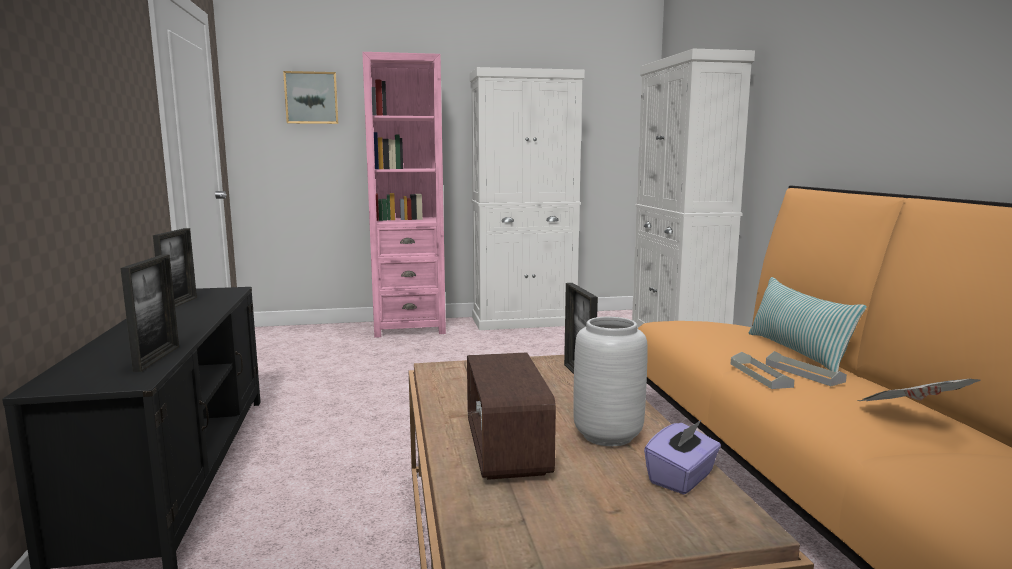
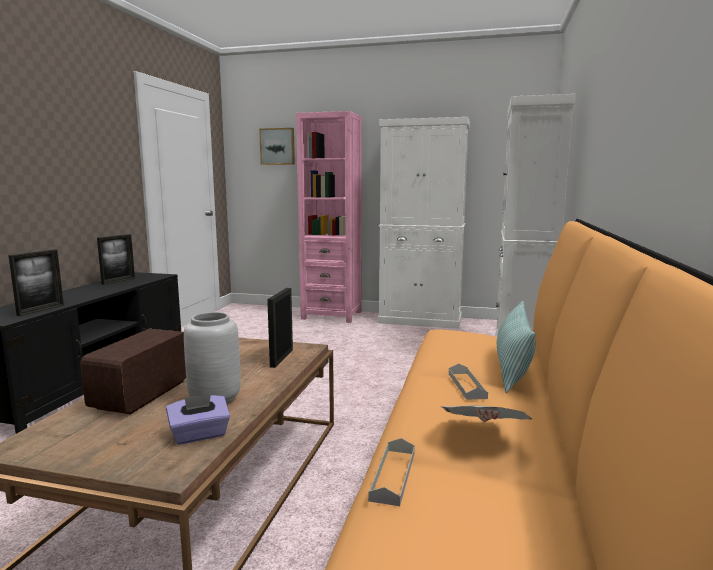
camera: 25 degrees right, 0 degrees up
(760, 375) = (425, 381): grey tray -> grey tray (393, 475)

